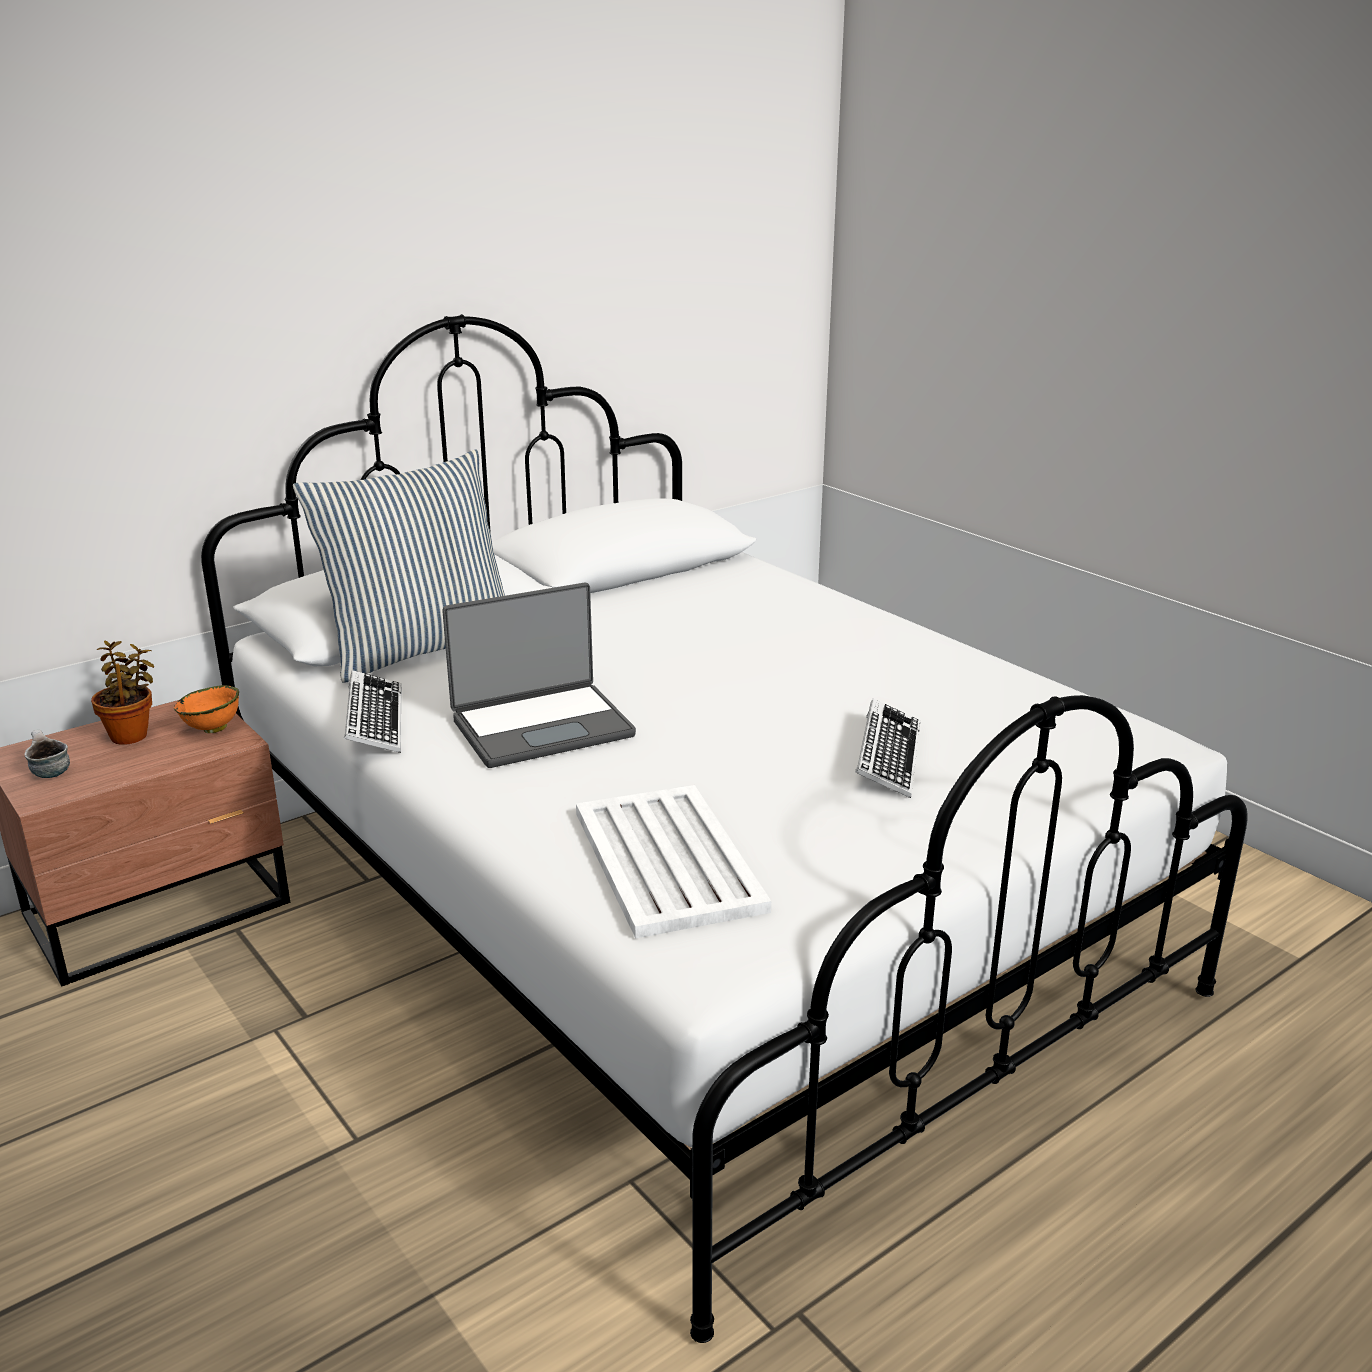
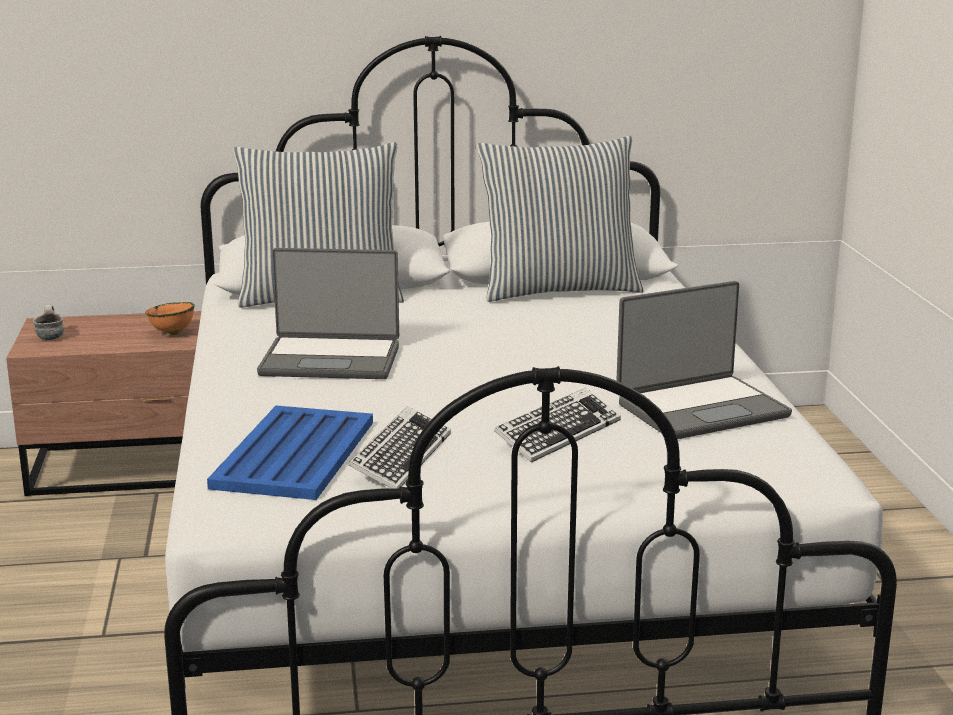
camera: 30 degrees right, 5 degrees down
(131, 734) = (121, 326): potted plant -> none
(374, 720) = (228, 333): keyboard -> keyboard (401, 457)
(659, 587) = (558, 289): none -> pillow
(667, 862) = (293, 455): white tray -> blue tray
(969, 693) = (700, 409): none -> laptop

